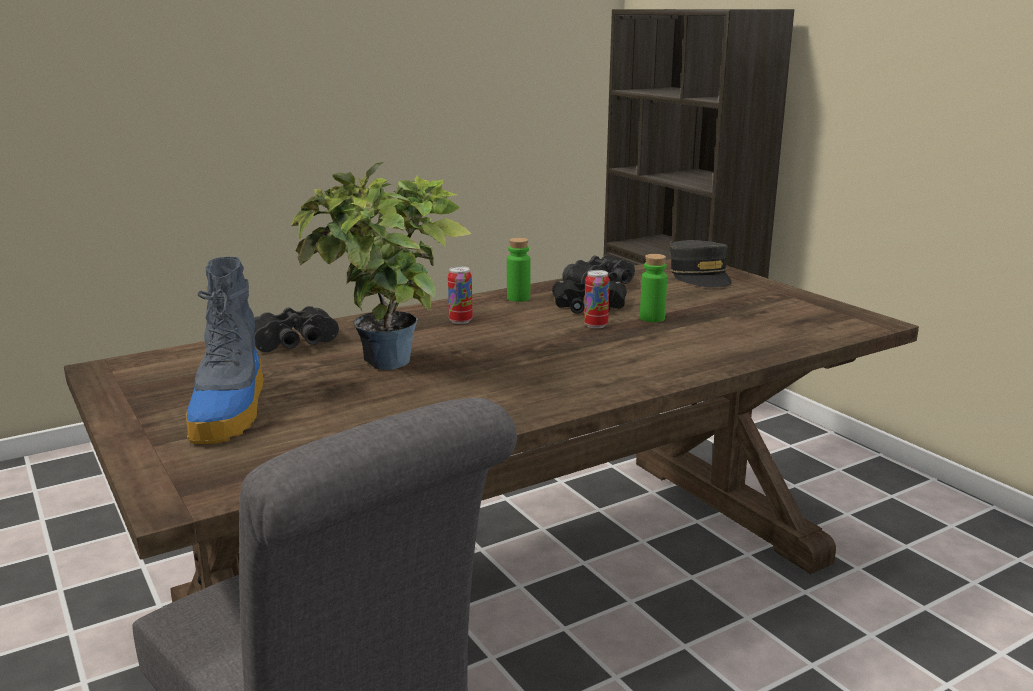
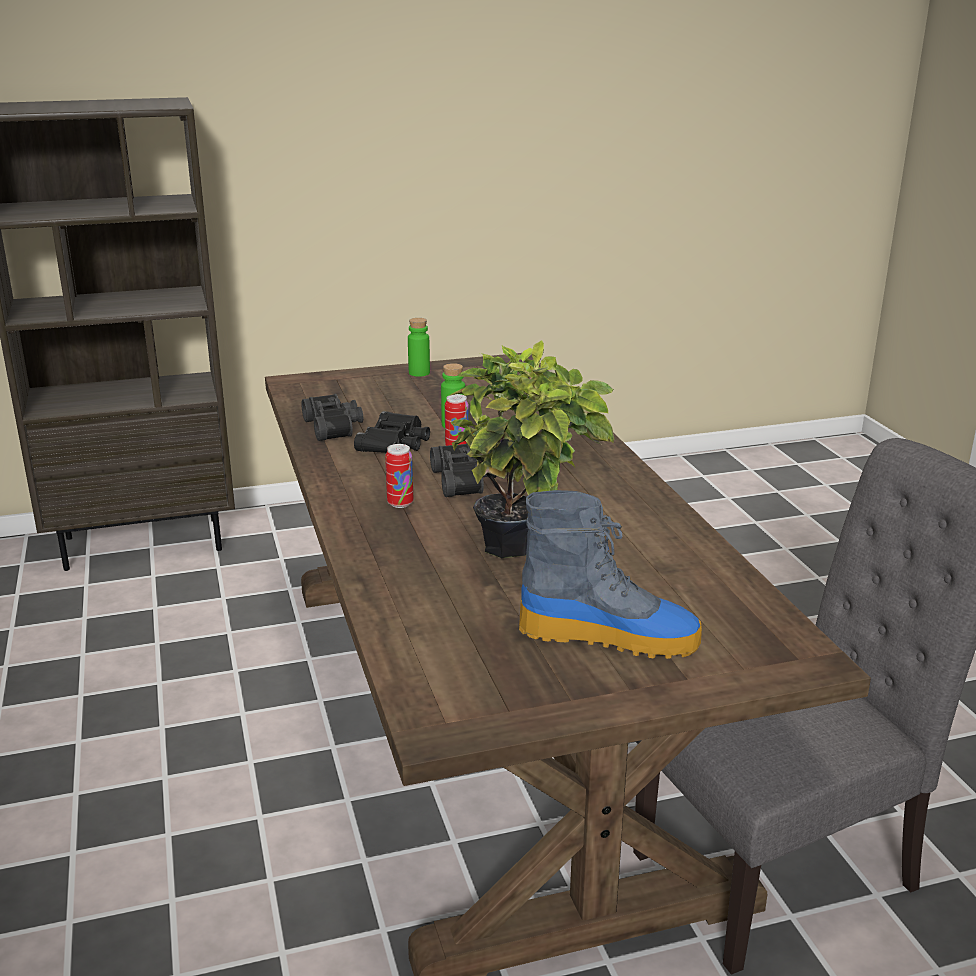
camera: 75 degrees left, 5 degrees up
(295, 344) = (419, 596): black binoculars -> black binoculars (465, 480)
(518, 298) = (344, 468): green bottle -> green bottle (419, 373)
(700, 276) = (343, 387): grey cap -> none

